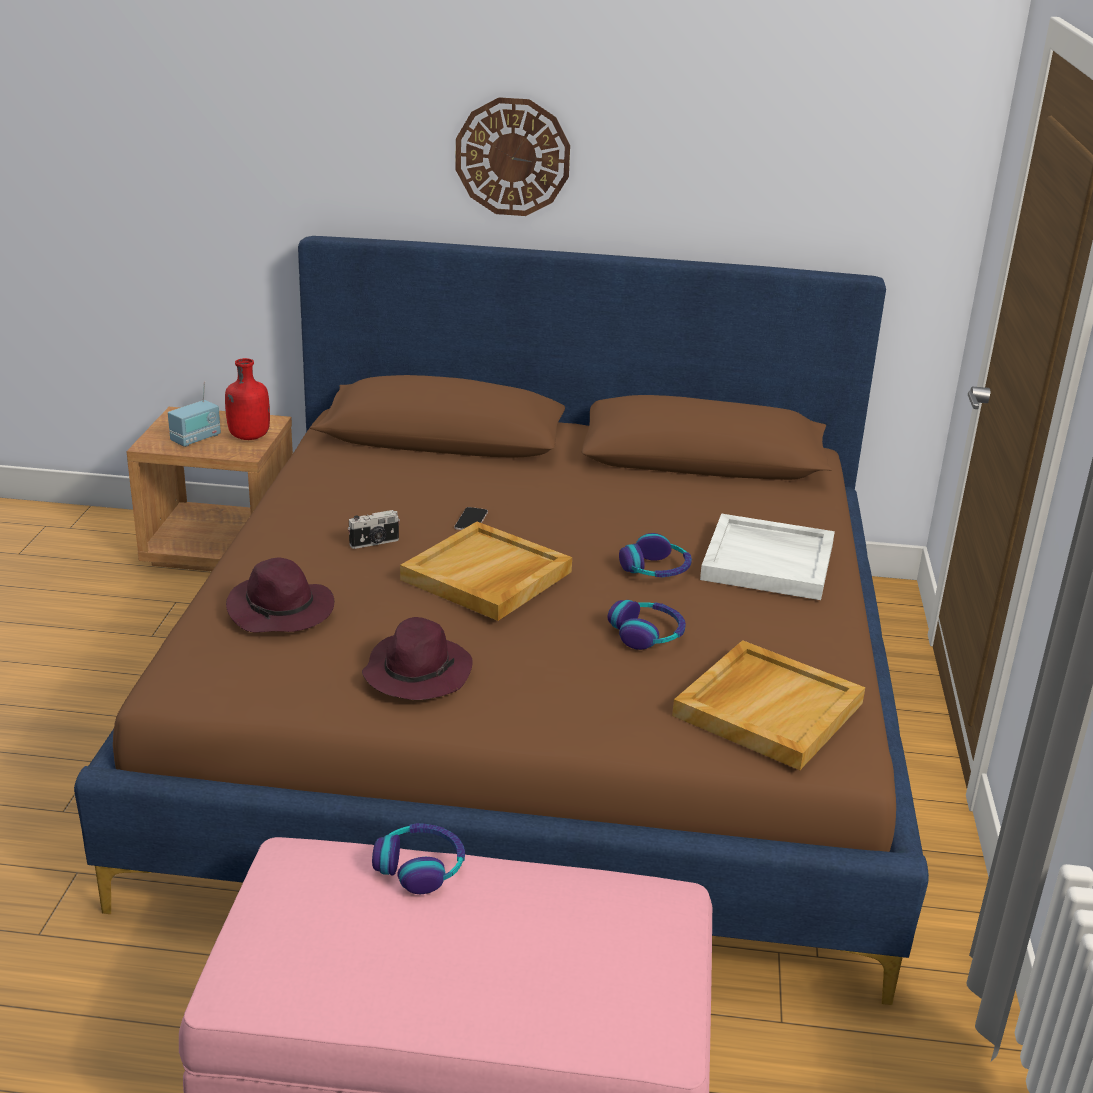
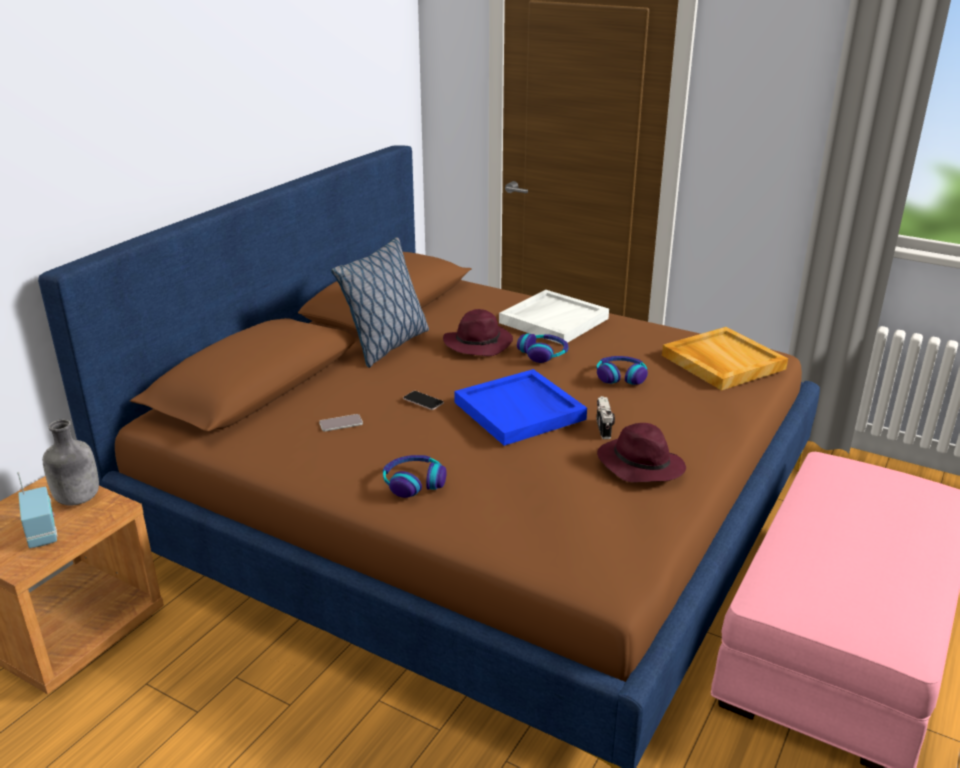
camera: 65 degrees left, 0 degrees up
(248, 437) = (78, 499): red bottle -> grey bottle
(282, 611) = (526, 505): purple hat -> purple hat (479, 343)
(375, 543) = (430, 447): camera -> camera (605, 428)
(395, 491) = (341, 423): none -> phone
(420, 866) = (793, 540): headphones -> headphones (414, 482)
(487, 577) = (520, 411): beige tray -> blue tray
(512, 157) = (181, 132): wall clock -> none
(590, 477) = (386, 346): none -> pillow

